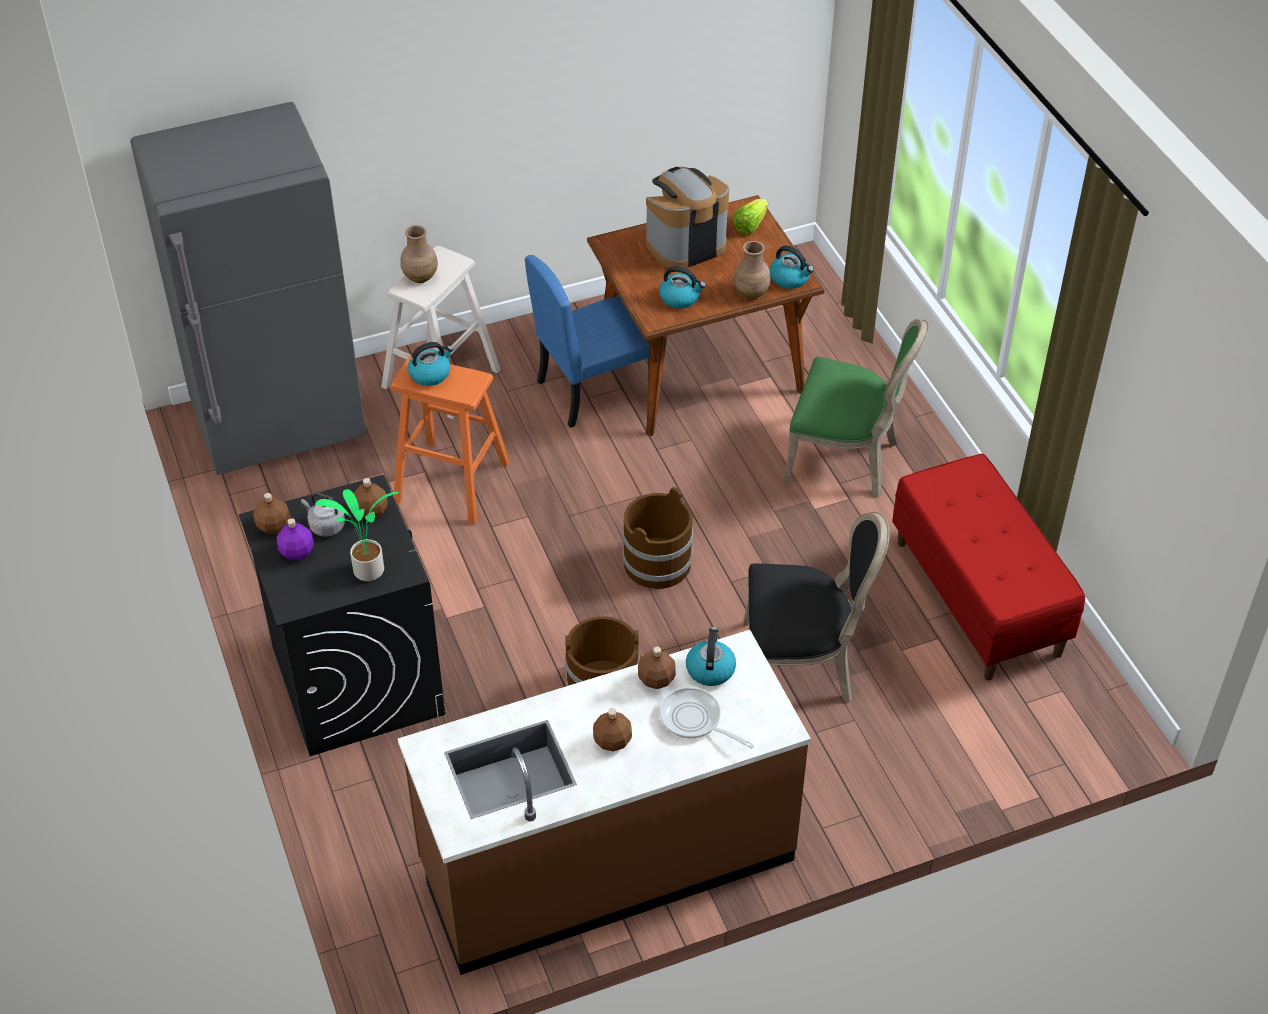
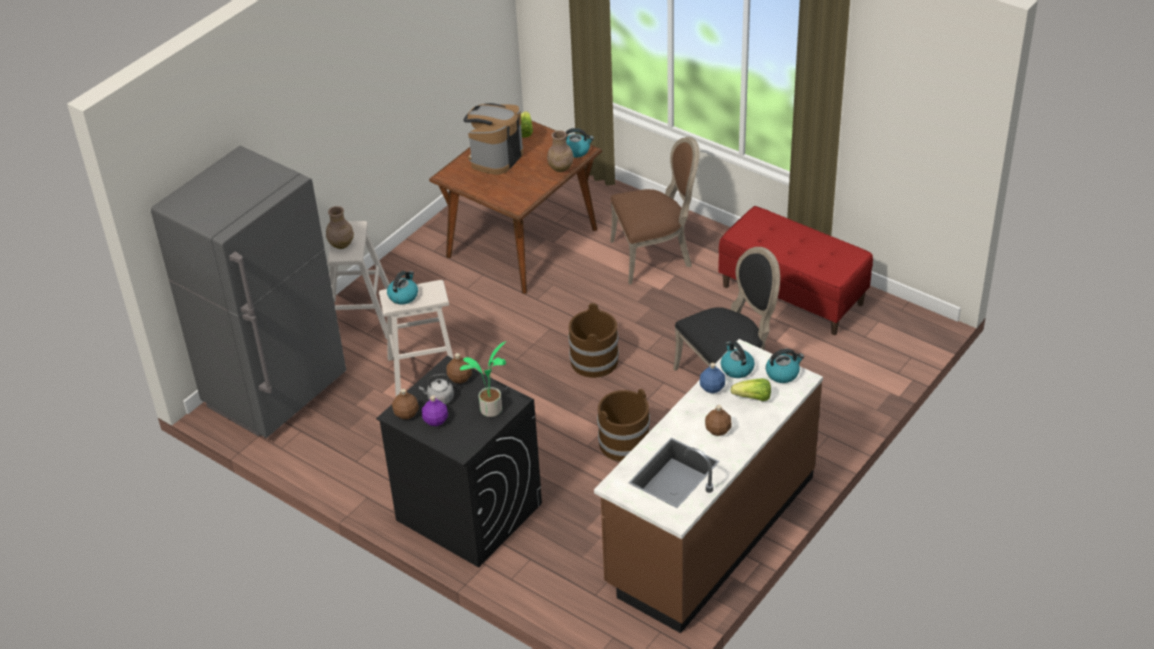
camera: 30 degrees left, 5 degrees down
(451, 482) = (423, 374): orange stool -> beige stool
(595, 388) = (466, 281): blue chair -> none
(656, 680) = (712, 388): brown bottle -> blue bottle
(680, 298) = (521, 188): kettle -> kettle (783, 373)
(695, 720) = (753, 398): frying pan -> lettuce
(846, 460) = (655, 255): green chair -> brown chair

